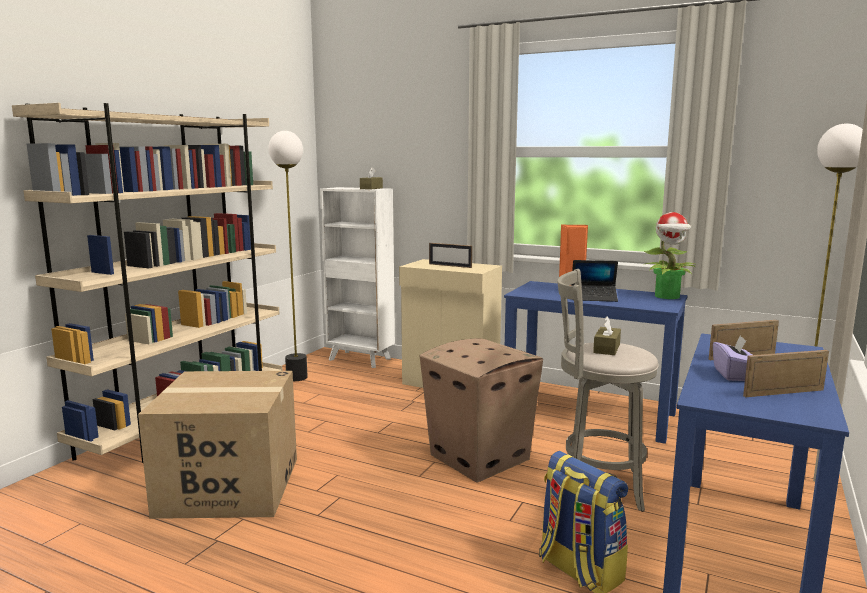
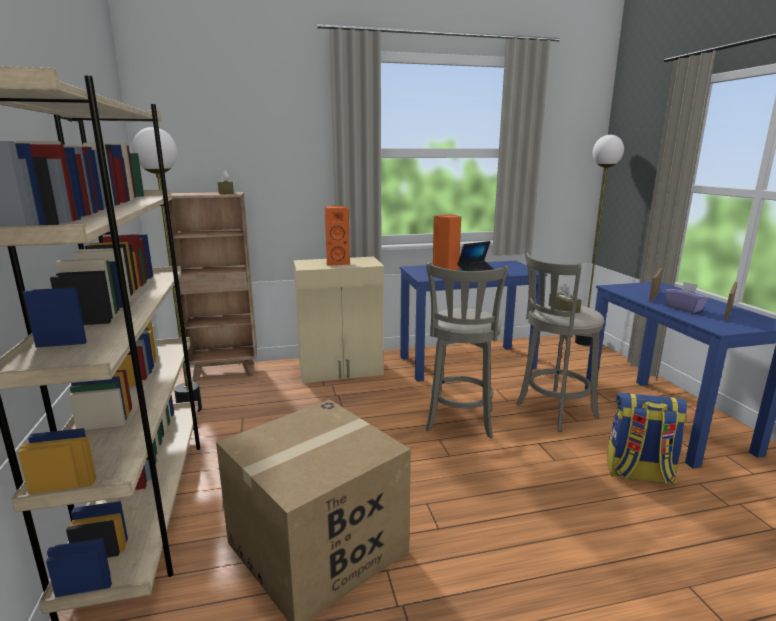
camera: 40 degrees left, 5 degrees up
(360, 359) = (225, 372): white bookcase -> brown bookcase
(450, 265) = (337, 263): picture frame -> orange speaker
(478, 457) = (459, 422): cardboard box -> grey stool
(667, 296) = (511, 263): potted plant -> none

